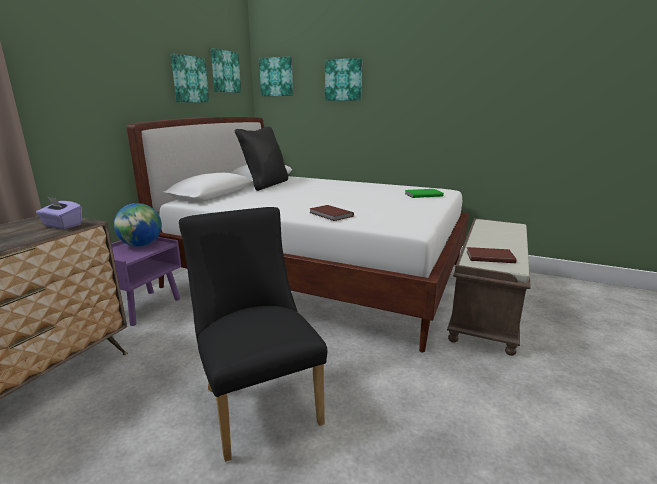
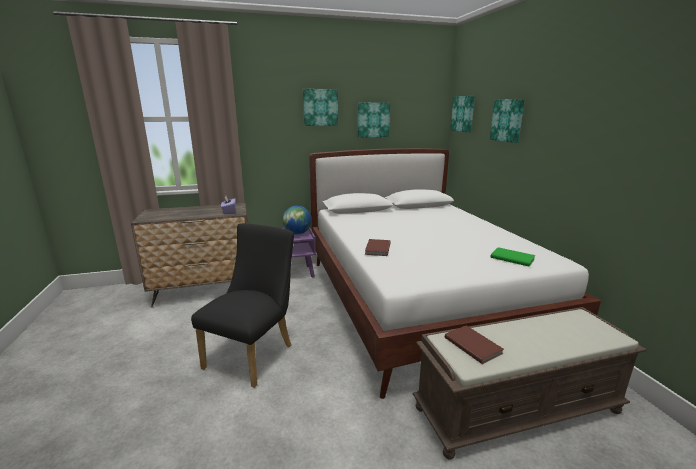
camera: 50 degrees right, 0 degrees up
(225, 71) = (414, 111): picture -> picture (320, 107)
(265, 185) = (410, 210): black pillow -> none

